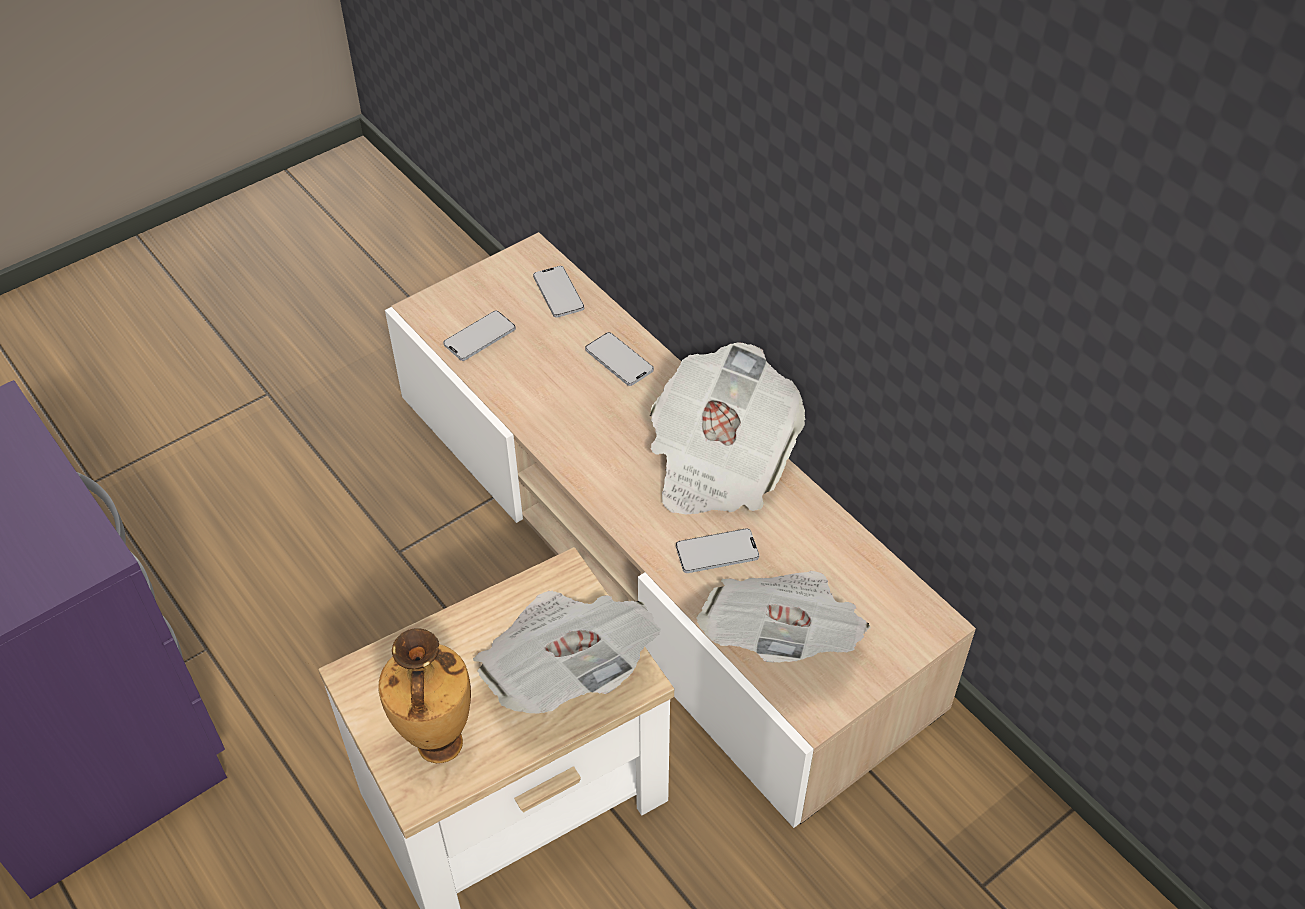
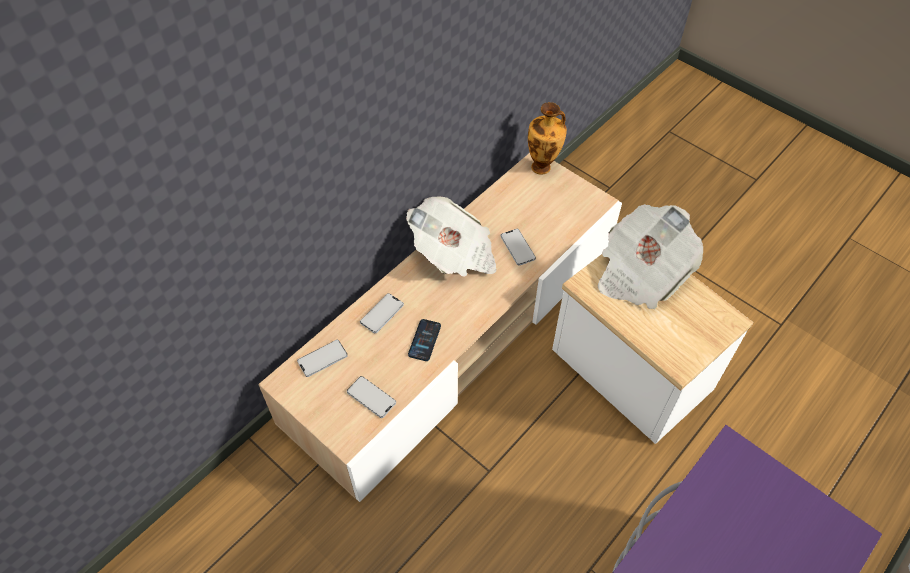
camera: 100 degrees left, 5 degrees up
(438, 746) = (704, 317): vase -> vase (542, 167)
(557, 403) = (424, 340): none -> phone
(781, 638) = (563, 216): newspaper -> none

